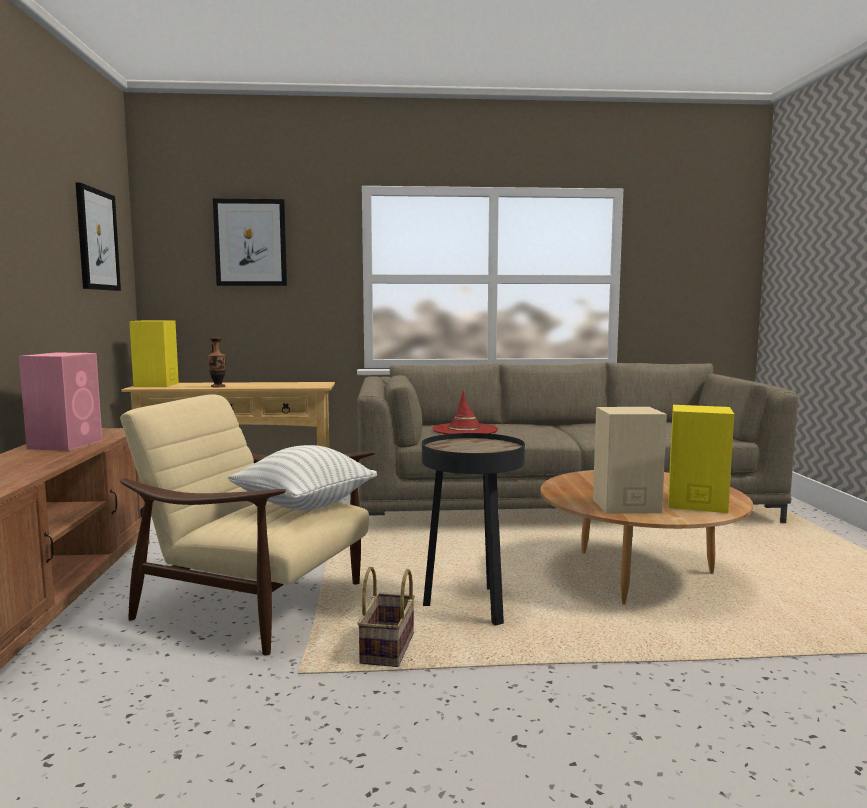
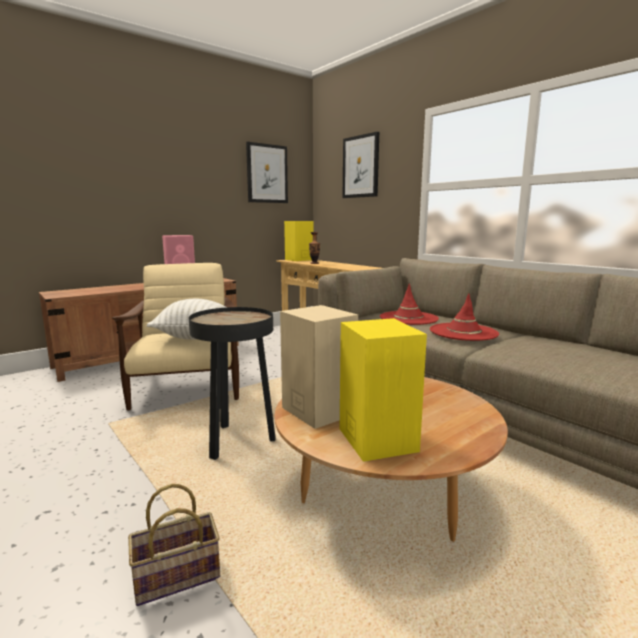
camera: 55 degrees right, 5 degrees up
(388, 650) = (151, 436): basket -> basket (175, 578)
(539, 430) = (463, 332): none -> red hat

